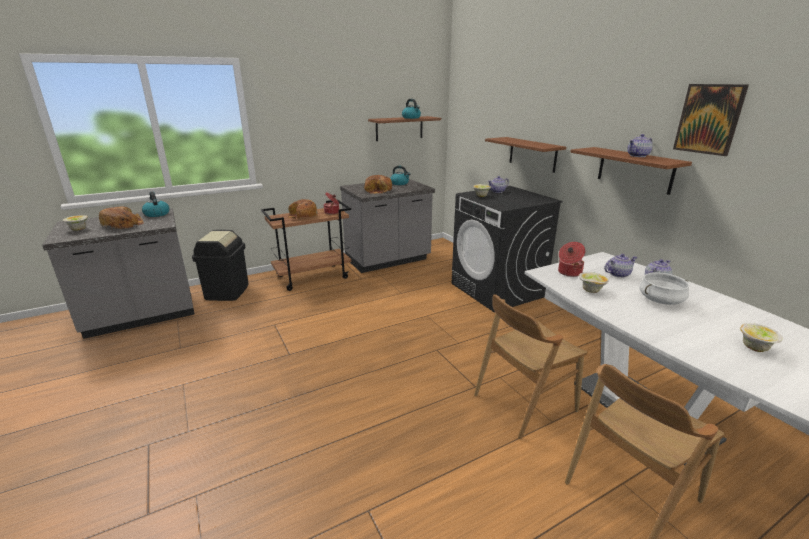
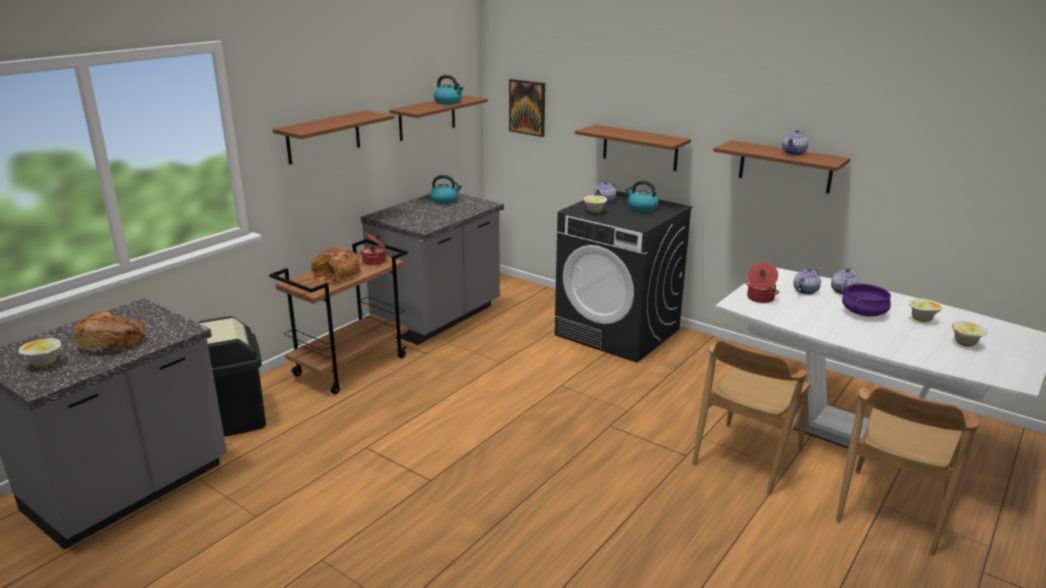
camera: 25 degrees left, 0 degrees up
(156, 214) = (137, 313): kettle -> kettle (641, 208)
(315, 130) = (323, 137): none -> brown shelf
(379, 190) = (431, 217): bread -> none
(590, 290) = (797, 315): bowl -> bowl (921, 319)
(661, 300) = (864, 313): white cooking pot -> purple cooking pot
(709, 119) = (864, 114): picture -> picture (527, 107)

